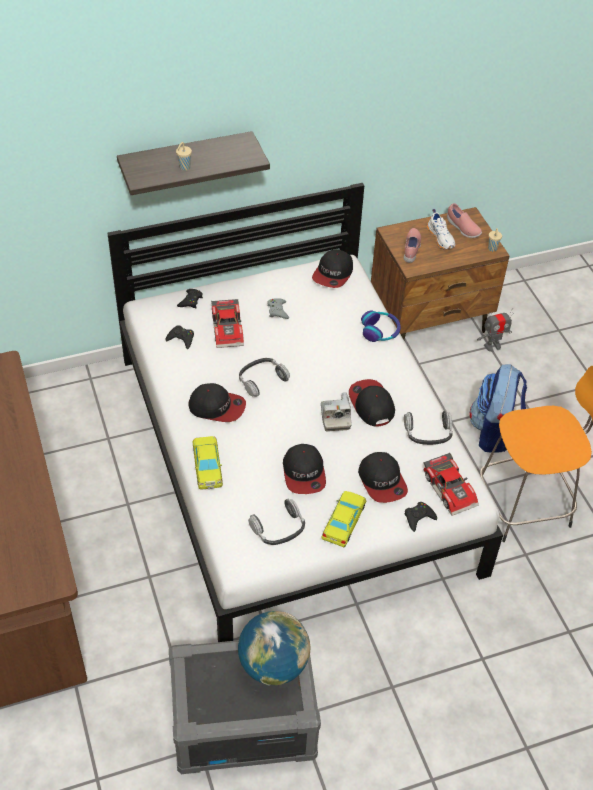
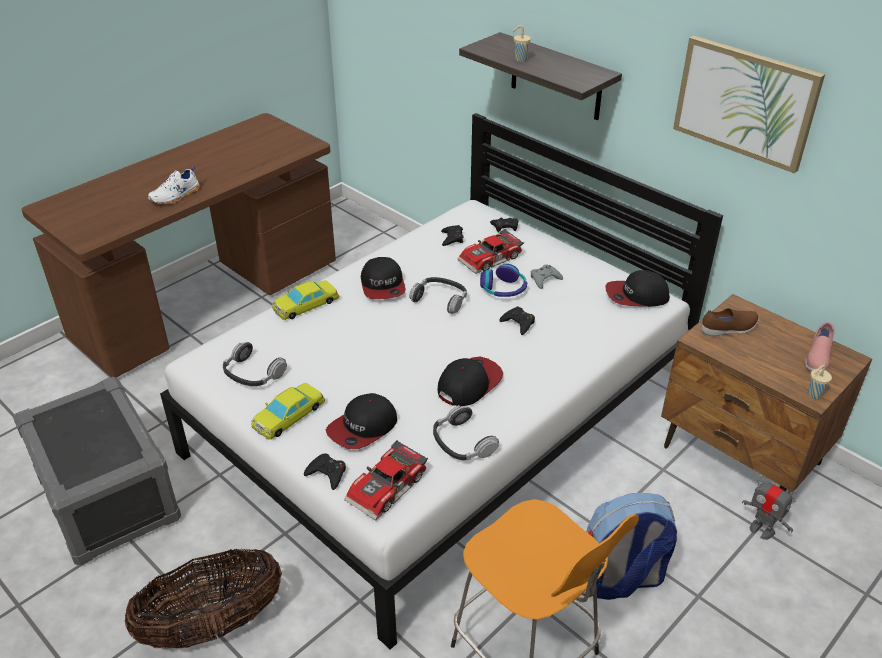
camera: 65 degrees right, 10 degrees down
(273, 665) = (114, 449): globe -> none
(304, 473) = (336, 367): cap -> none
(322, 348) = (518, 323): none -> black game controller
(335, 417) = (428, 363): camera -> none
(344, 521) = (288, 415): yellow toy car -> yellow toy car turned 135 degrees clockwise
(359, 103) = (745, 102): none -> picture
(380, 331) = (586, 356): headphones -> headphones (503, 289)
(412, 249) = (728, 329): pink shoe -> brown shoe
(420, 676) = (213, 625): none -> basket
(441, 238) = (777, 346): white shoe -> white shoe (176, 197)

